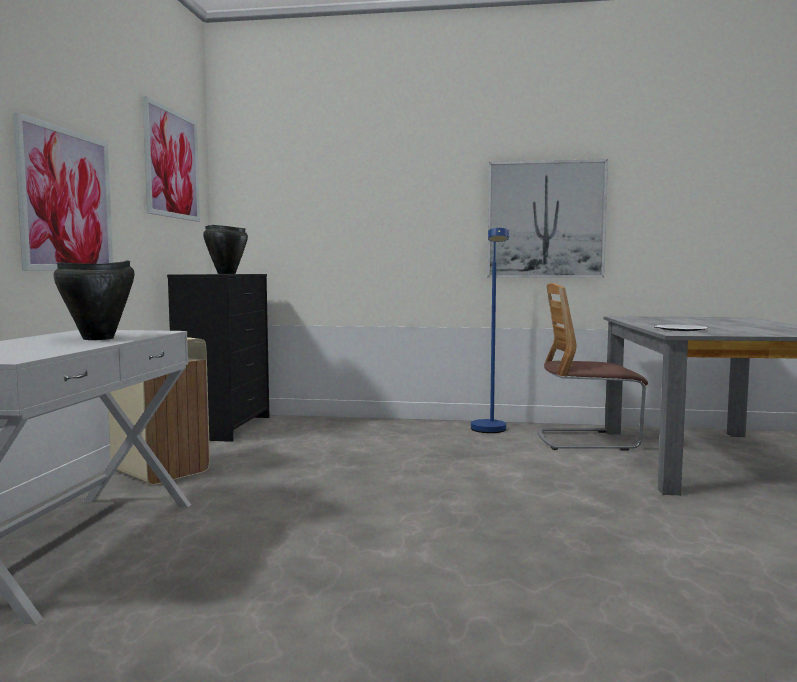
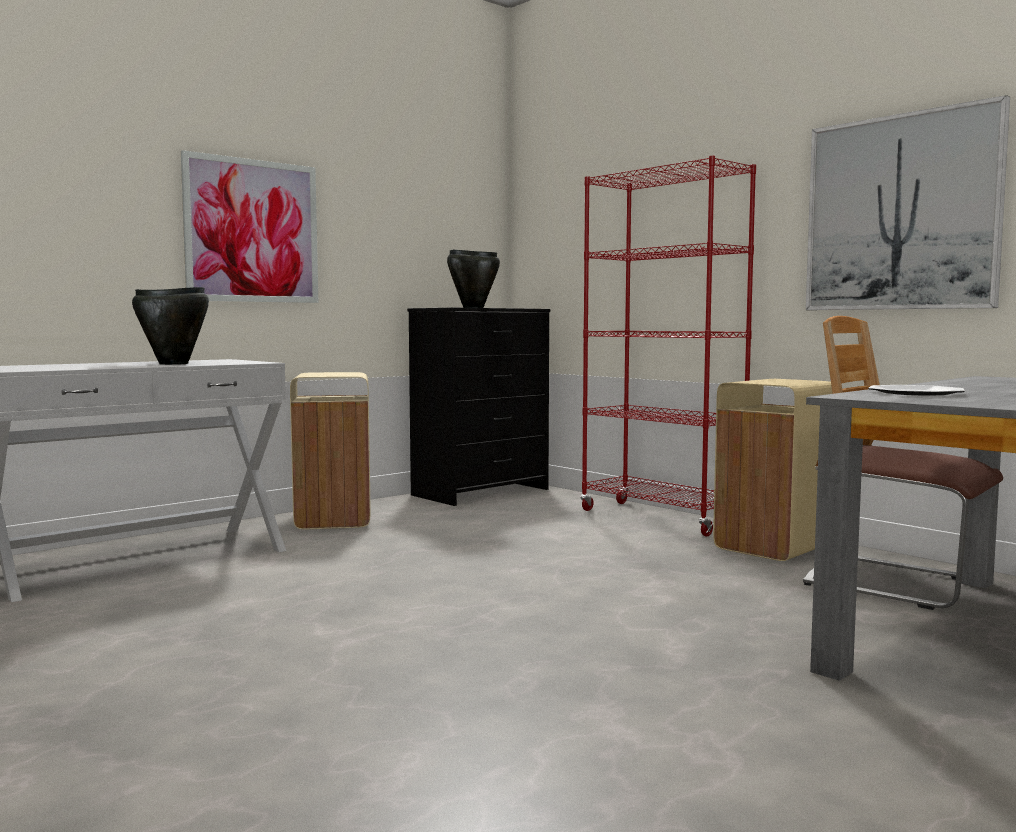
camera: 40 degrees right, 0 degrees up
(172, 164) = (433, 183): picture -> none
(391, 425) = (661, 518): none -> red bookcase
(490, 431) = (774, 547): blue floor lamp -> beige trash can

